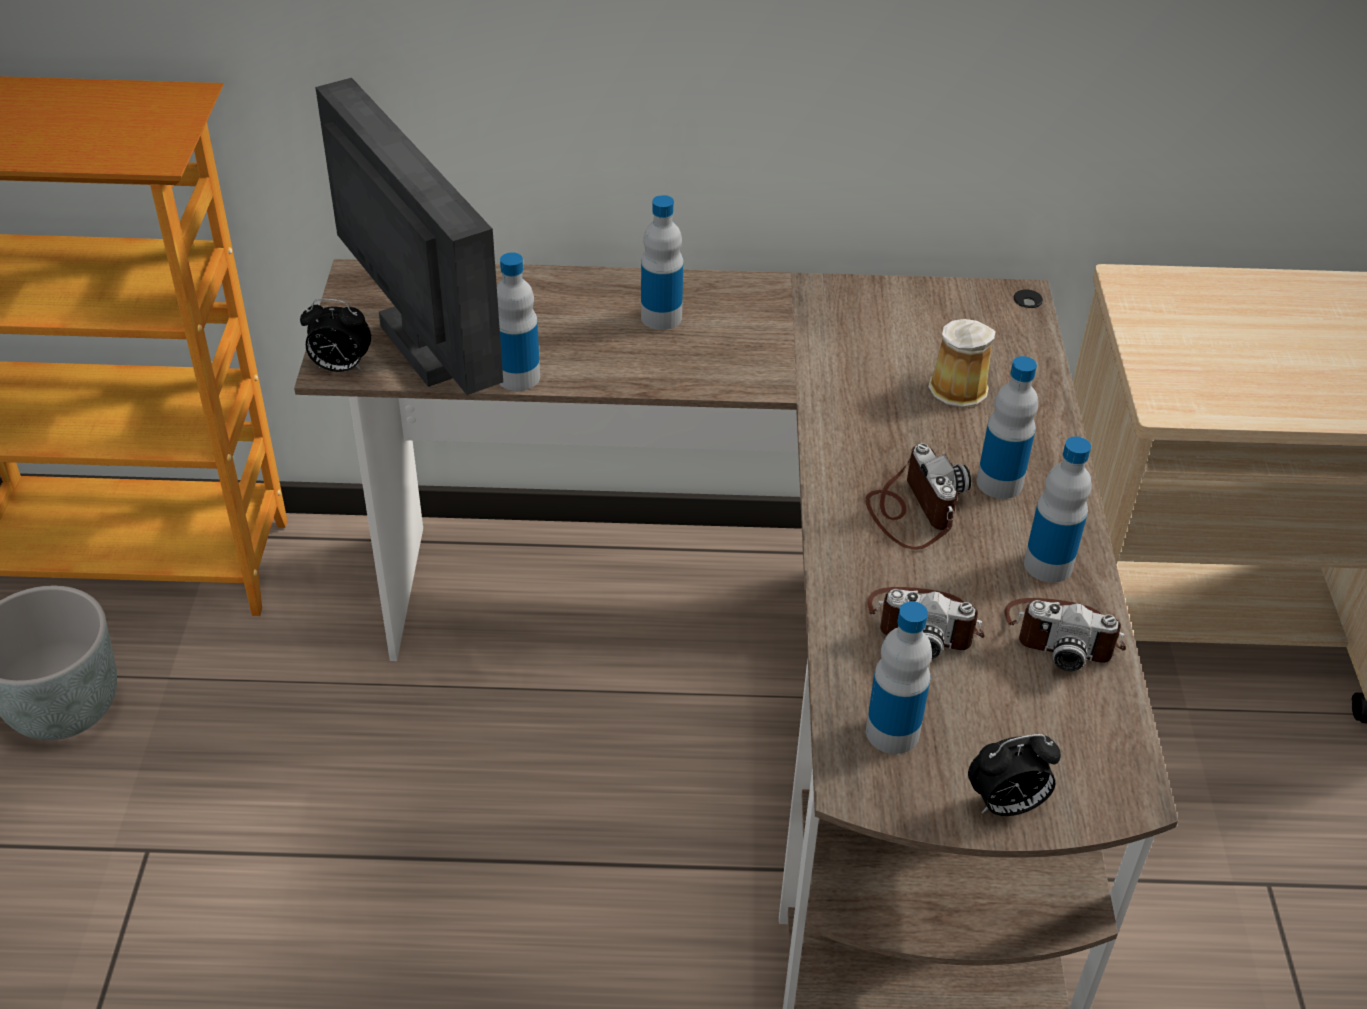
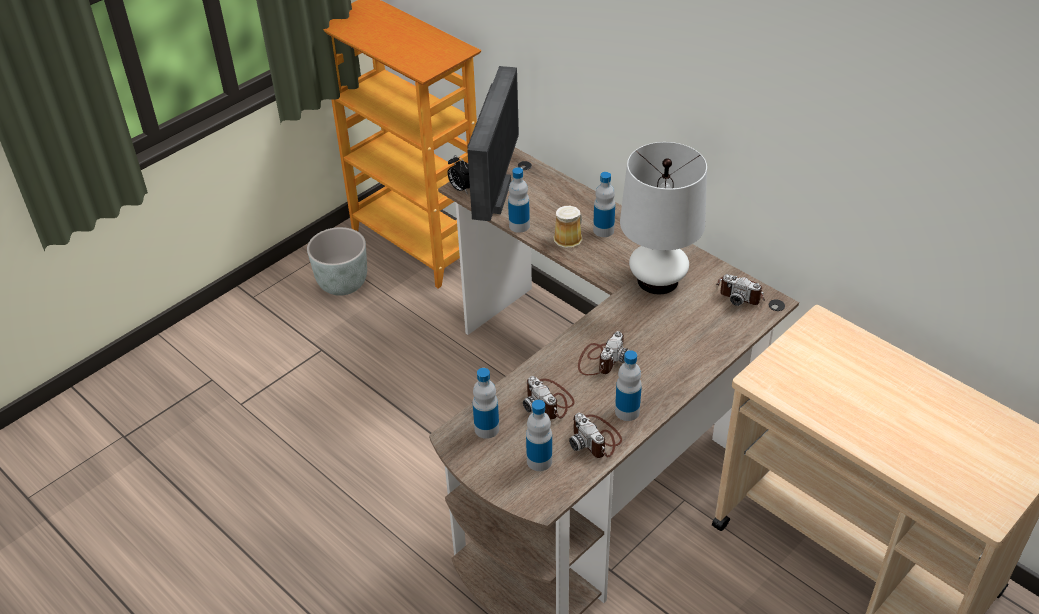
camera: 45 degrees right, 0 degrees up
(834, 349) = (657, 280): none -> white table lamp
(957, 386) = (689, 323): mug -> mug (569, 238)
(966, 305) = (741, 292): none -> camera
(999, 483) = (652, 370): bottle -> bottle (539, 461)
(1006, 805) = (493, 477): alarm clock -> none

